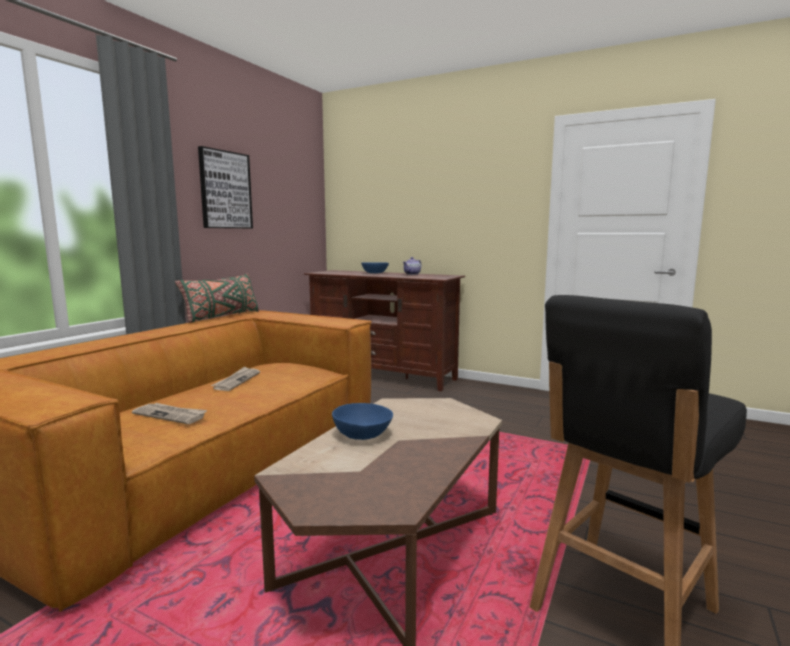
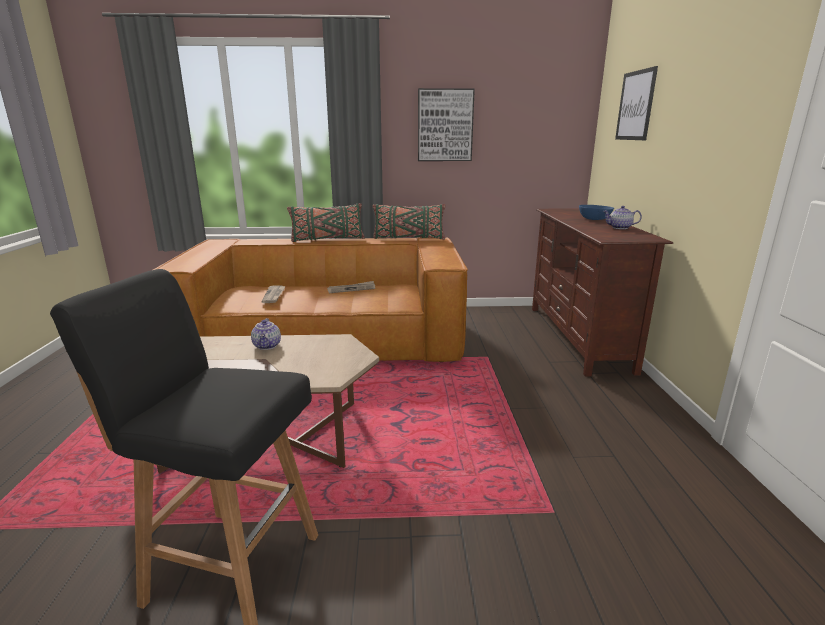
camera: 60 degrees right, 10 degrees up
(134, 334) = (327, 239): none -> green pillow
(362, 434) = (267, 346): blue bowl -> teapot
(385, 184) = (635, 105): none -> picture

